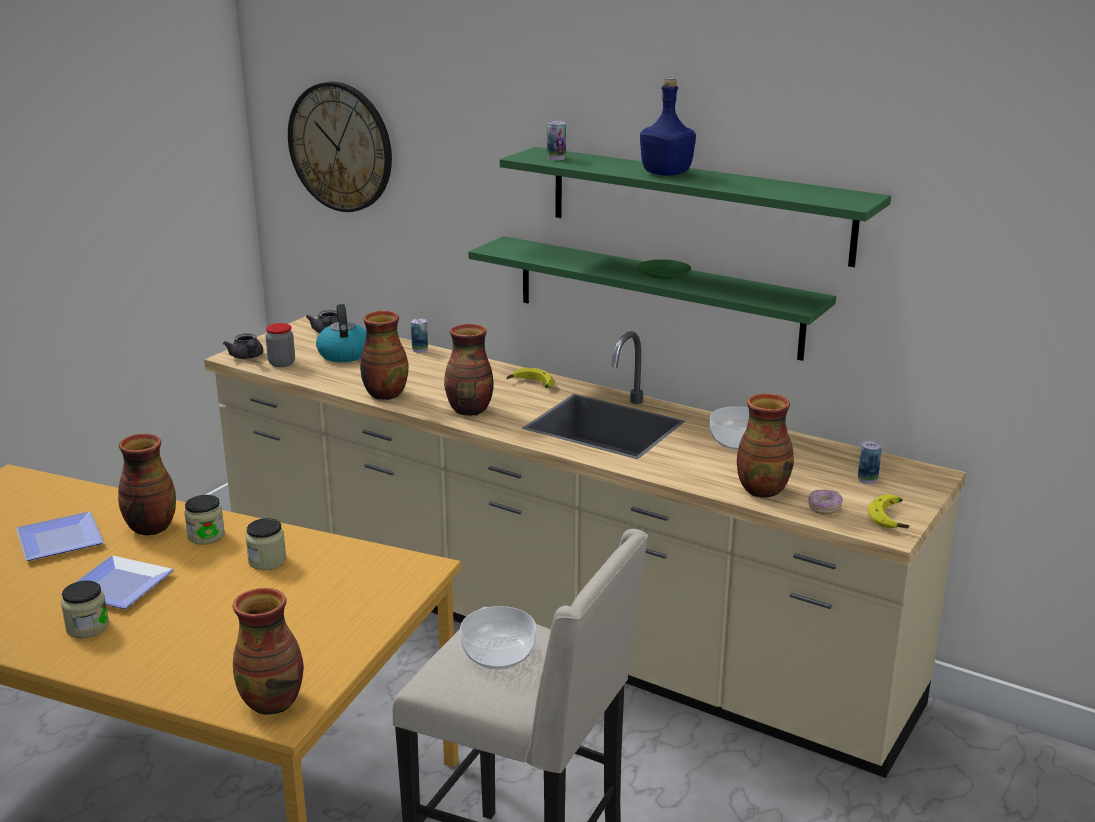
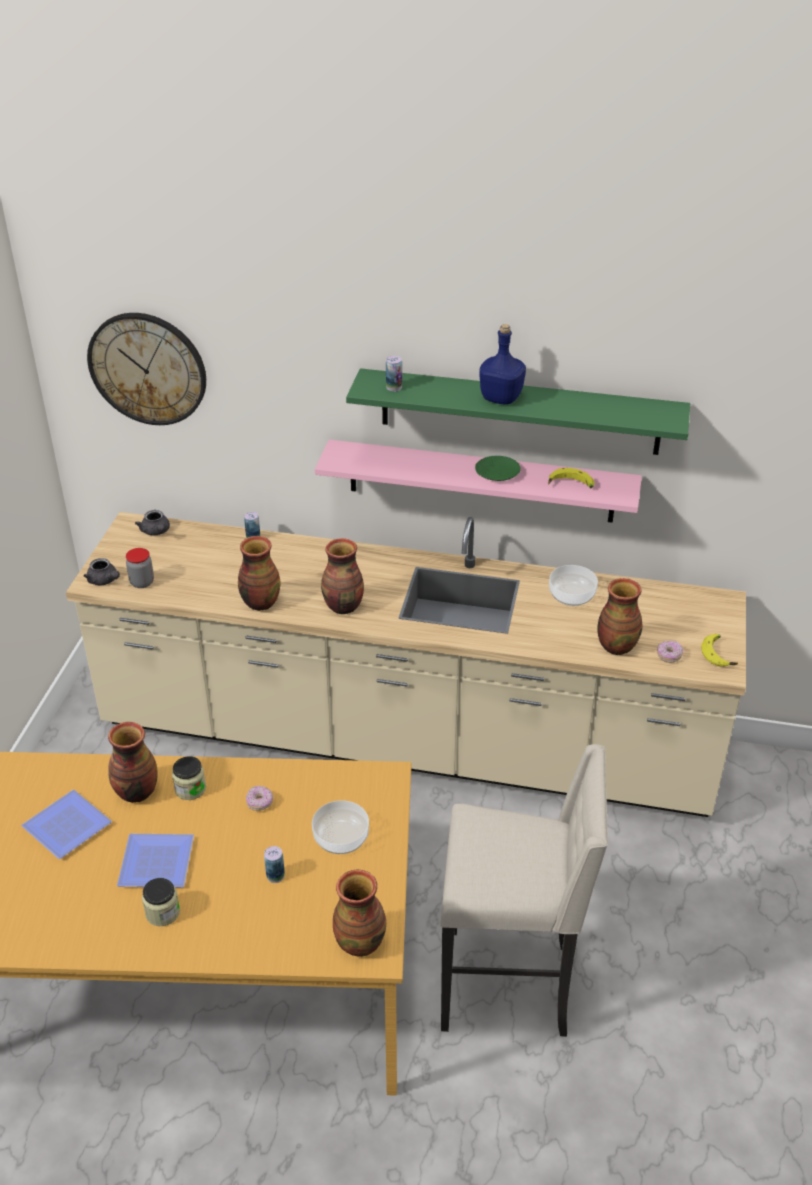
camera: 20 degrees left, 15 degrees up
(267, 561) = (260, 802): jar -> donut
(344, 354) = (189, 558): kettle -> none
(499, 653) = (499, 850): bowl -> bowl (341, 837)
(531, 385) = (375, 564): banana -> banana (570, 485)
(656, 296) = (481, 481): green shelf -> pink shelf
(867, 479) = (683, 616): can -> can (275, 876)

